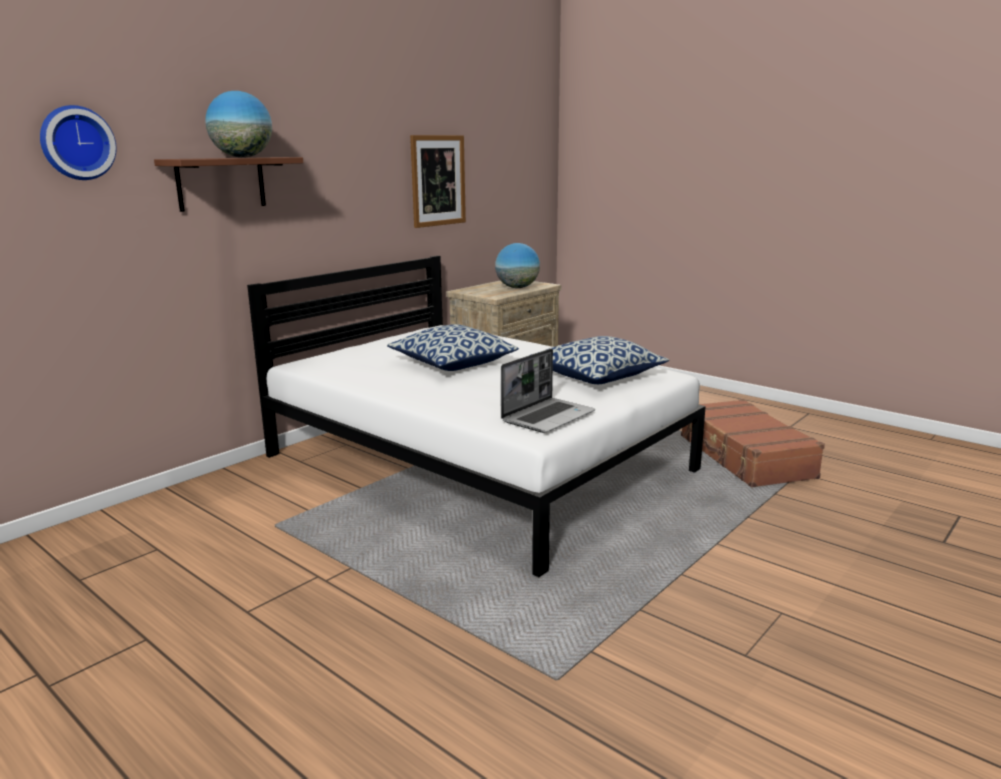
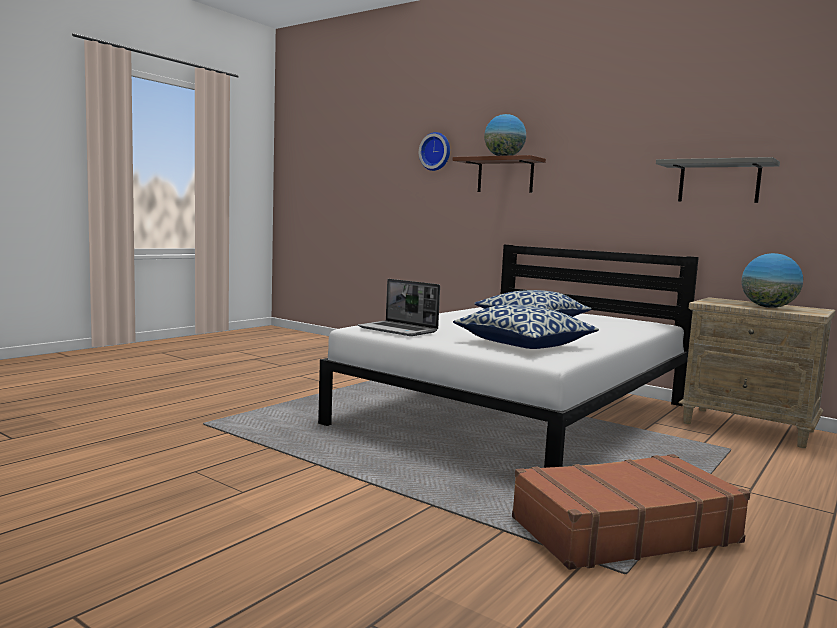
camera: 85 degrees right, 10 degrees down
(438, 180) = (719, 182): picture -> grey shelf

